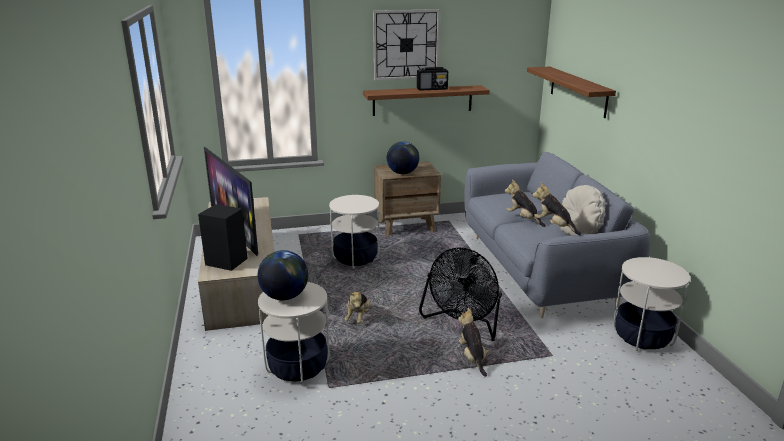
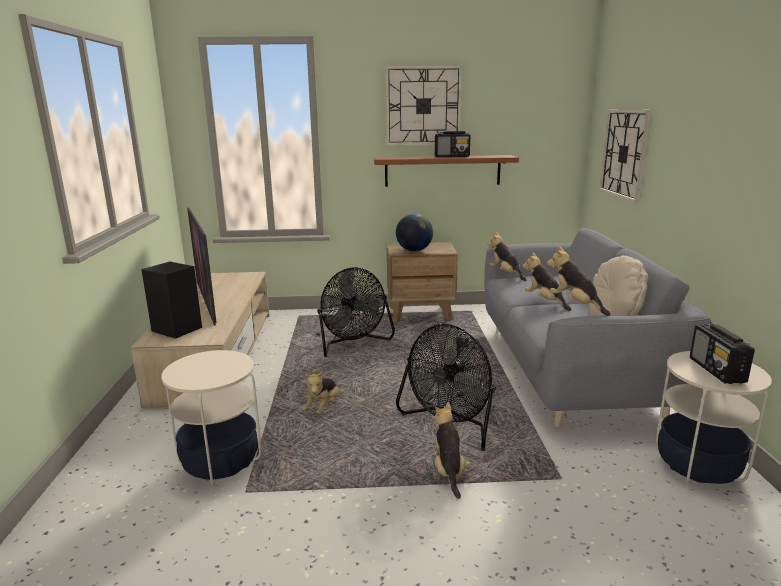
camera: 10 degrees right, 5 degrees down
(284, 296) = (199, 366): globe -> none
(355, 260) = (349, 344): beige side table -> black fan
(484, 192) = (506, 274): none -> plush toy
(578, 91) = (624, 154): shelf -> wall clock
(655, 272) = (717, 370): none -> radio

